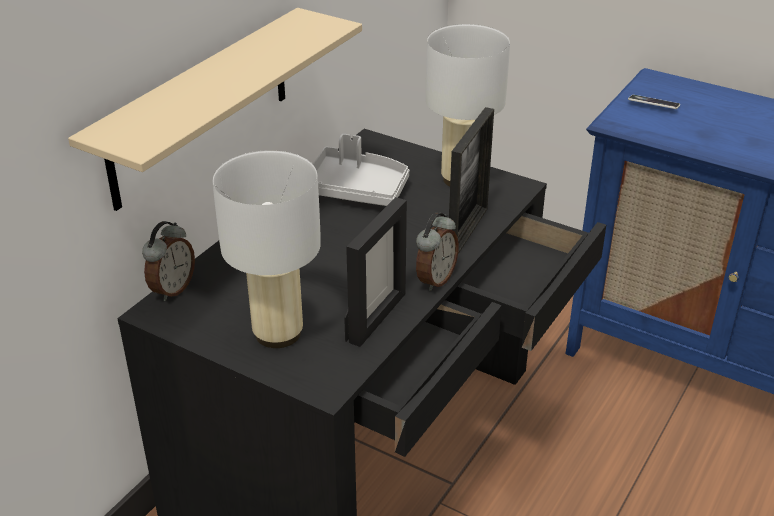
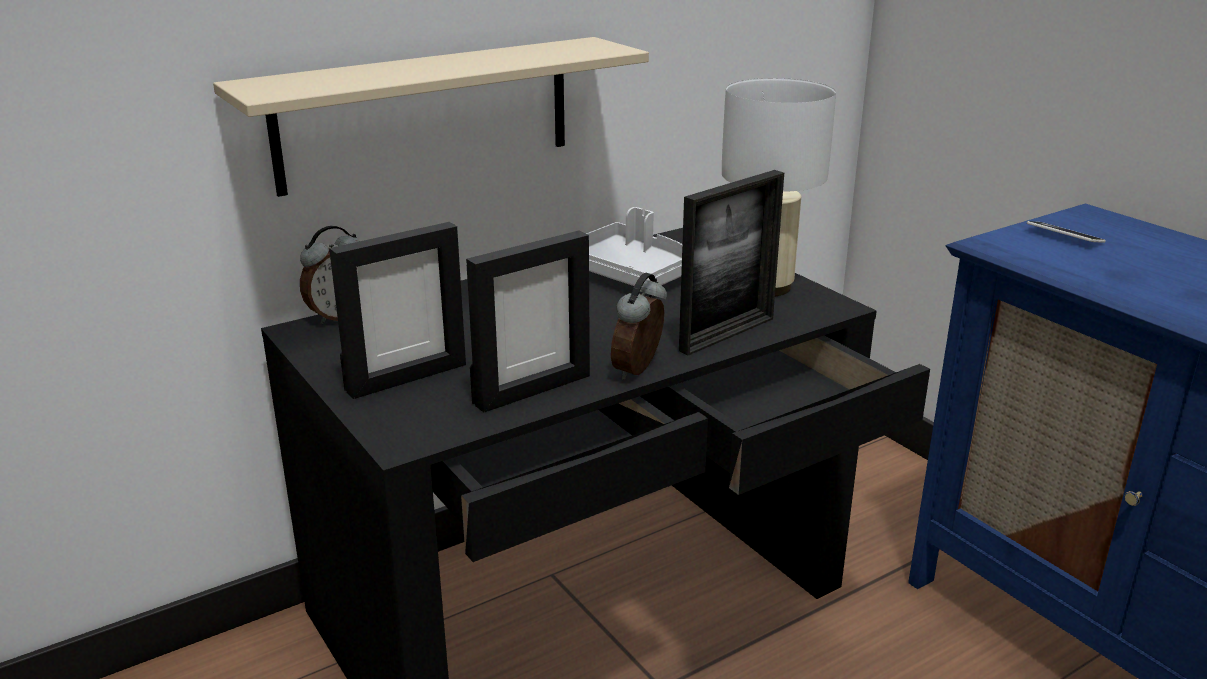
camera: 25 degrees right, 10 degrees down
(277, 332) = (406, 377): white table lamp -> picture frame
(435, 279) = (640, 370): alarm clock -> alarm clock turned 150 degrees clockwise

